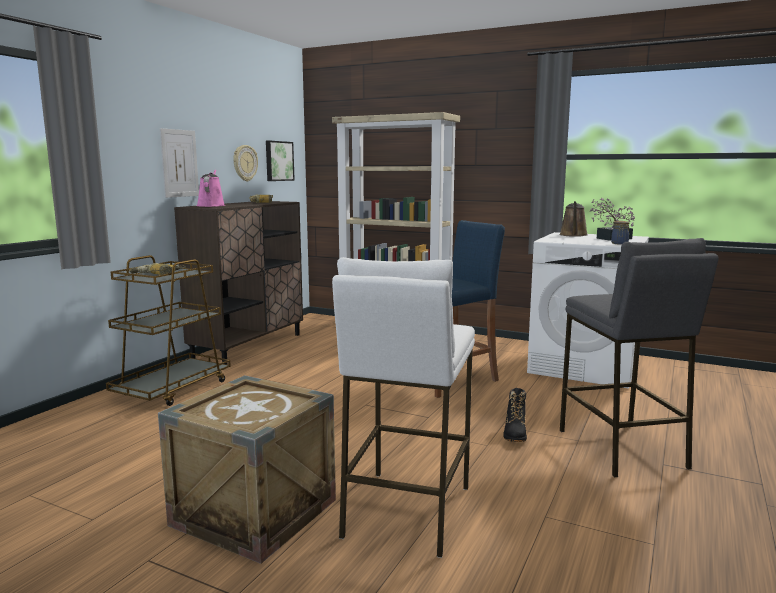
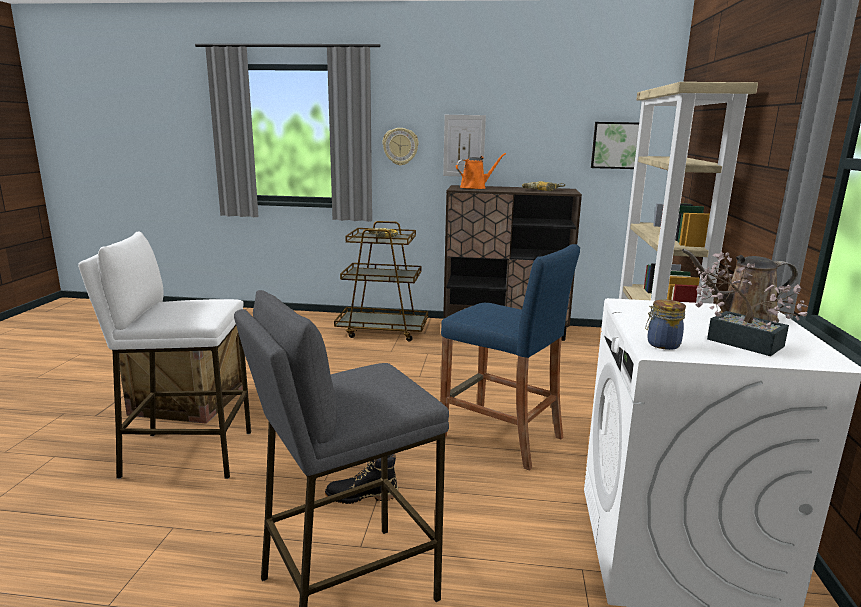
camera: 70 degrees right, 5 degrees up
(211, 206) = (475, 187): pink watering can -> orange watering can
(244, 163) = (555, 147): wall clock -> wall clock (400, 146)

